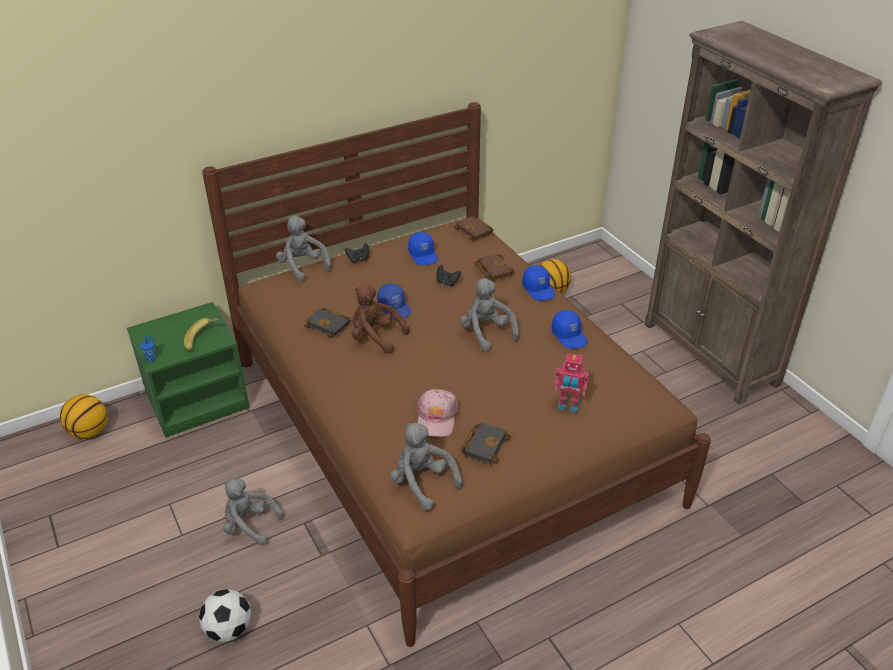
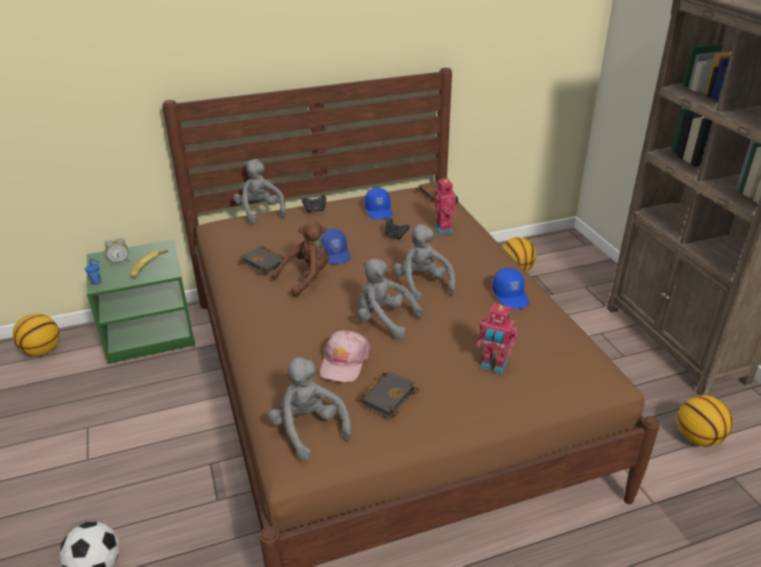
camera: 10 degrees right, 5 degrees down
(165, 333) = (119, 261): none -> alarm clock
(250, 525) = (156, 459): grey plush toy -> grey plush toy (384, 320)
(375, 337) = (306, 278): brown plush toy -> brown plush toy turned 105 degrees clockwise
(492, 270) = (444, 229): brown book -> toy robot
(539, 289) = (488, 250): blue cap -> none
(739, 442) = (698, 438): none -> basketball

